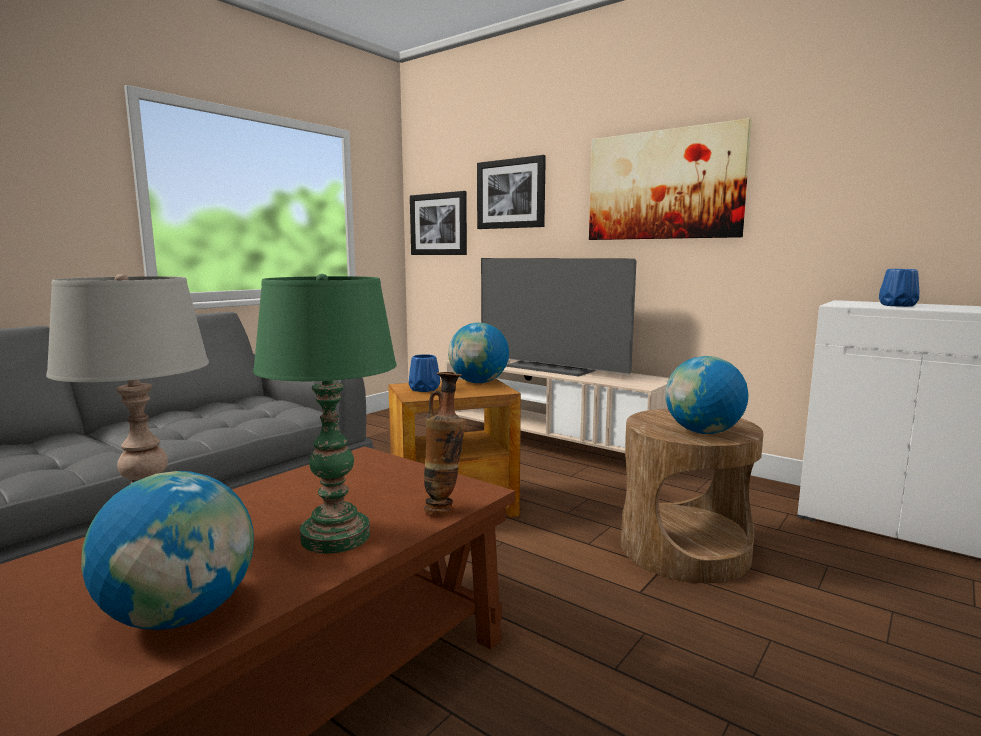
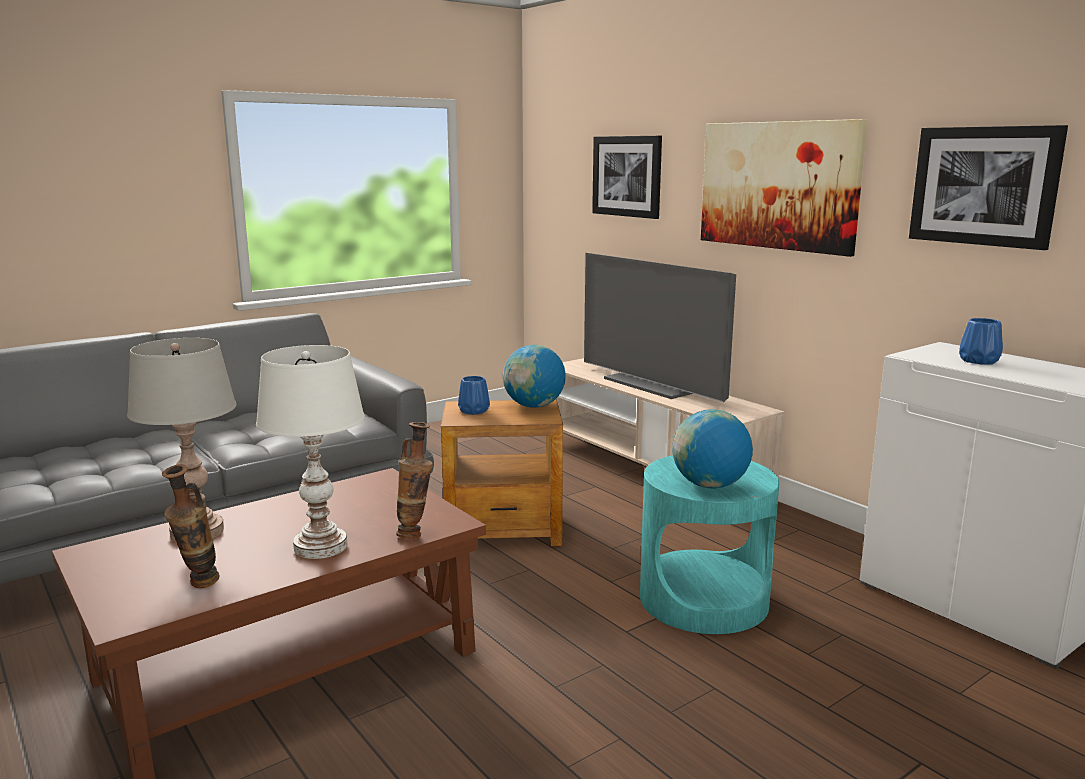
camera: 15 degrees right, 5 degrees up
(180, 615) = (198, 586): globe -> vase
(336, 536) = (321, 546): green table lamp -> white table lamp
(438, 224) = (556, 202): picture -> picture (984, 186)
(684, 549) = (703, 599): brown side table -> turquoise side table

